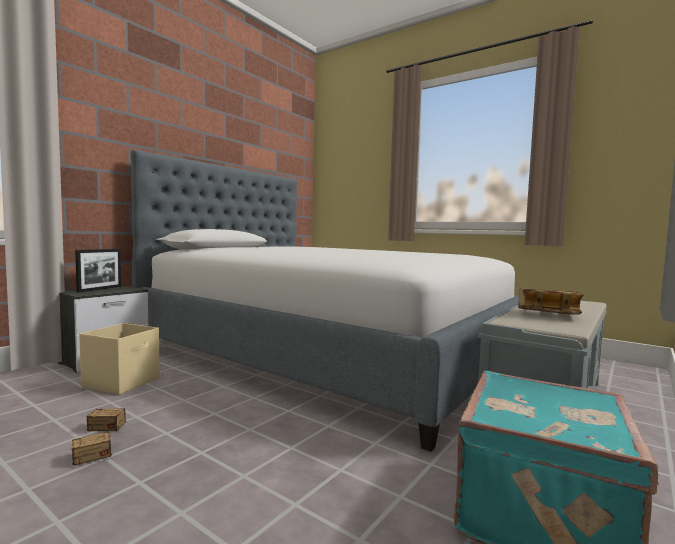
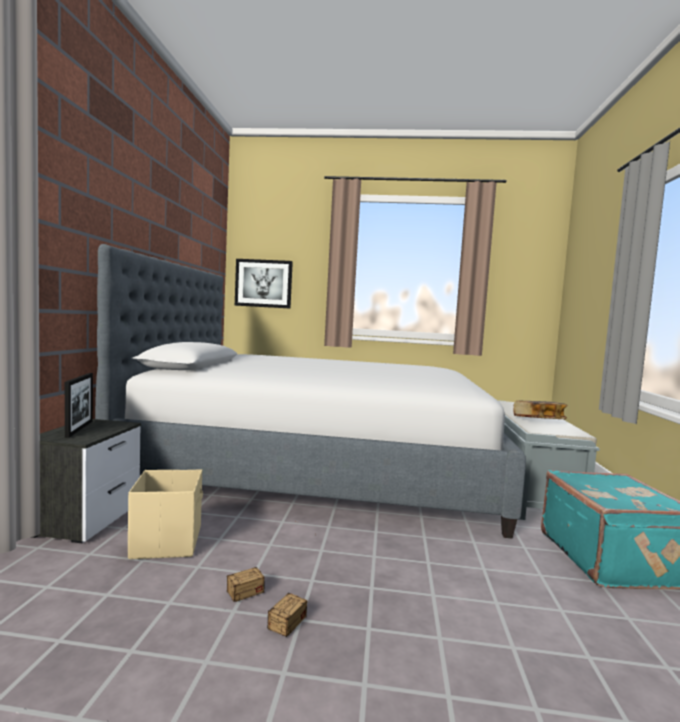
camera: 30 degrees left, 0 degrees up
(341, 184) = (263, 283): none -> picture

